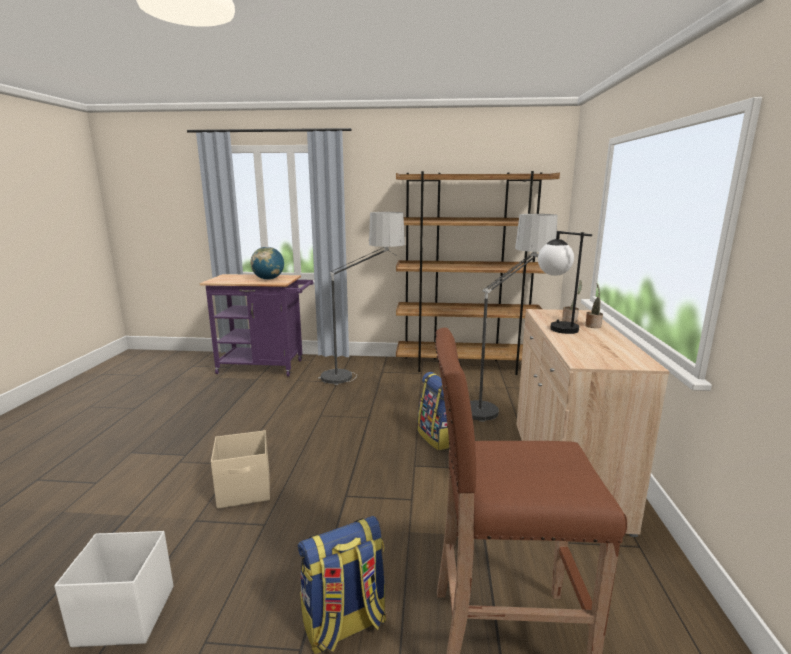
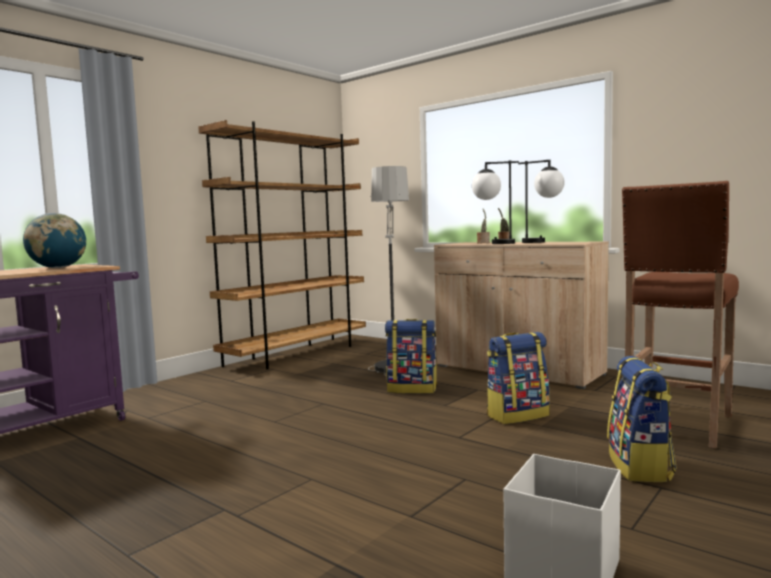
camera: 55 degrees left, 10 degrees down
(245, 490) = (383, 480): beige storage box -> none
(361, 380) = (230, 391): floor lamp -> none
(424, 510) = (517, 415): none -> backpack
(609, 341) = (542, 242): none -> table lamp

